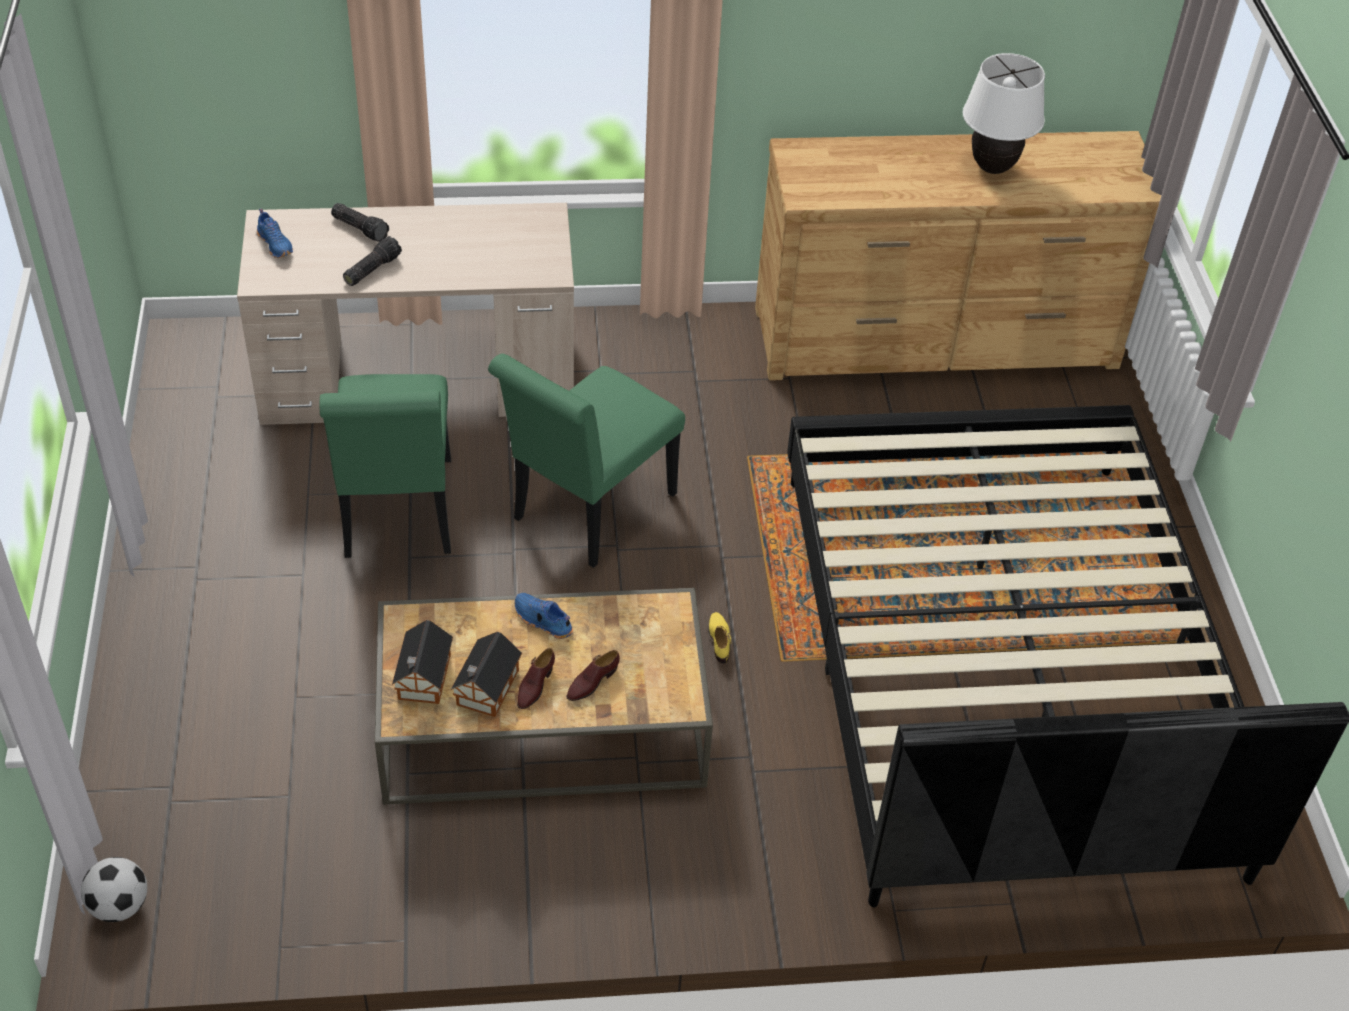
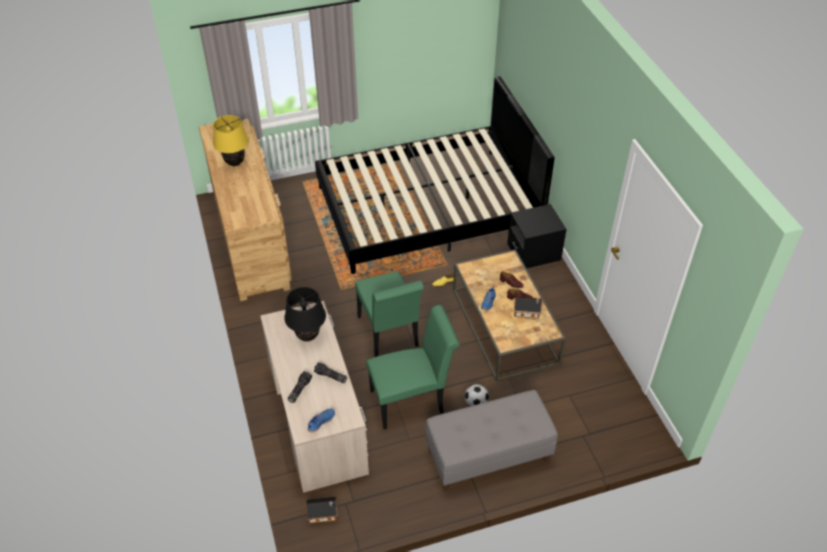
camera: 100 degrees left, 0 degrees up
(120, 906) = (640, 433): football -> football (476, 403)
(207, 605) = (488, 456): none -> grey bench
(423, 679) = (531, 331): toy house -> toy house (323, 514)
(484, 254) = (308, 336): none -> black table lamp
(587, 513) = (389, 335): green chair -> green chair turned 45 degrees clockwise
(785, 865) = (534, 252): none -> black nightstand
(993, 168) = (235, 163): white table lamp -> yellow table lamp

